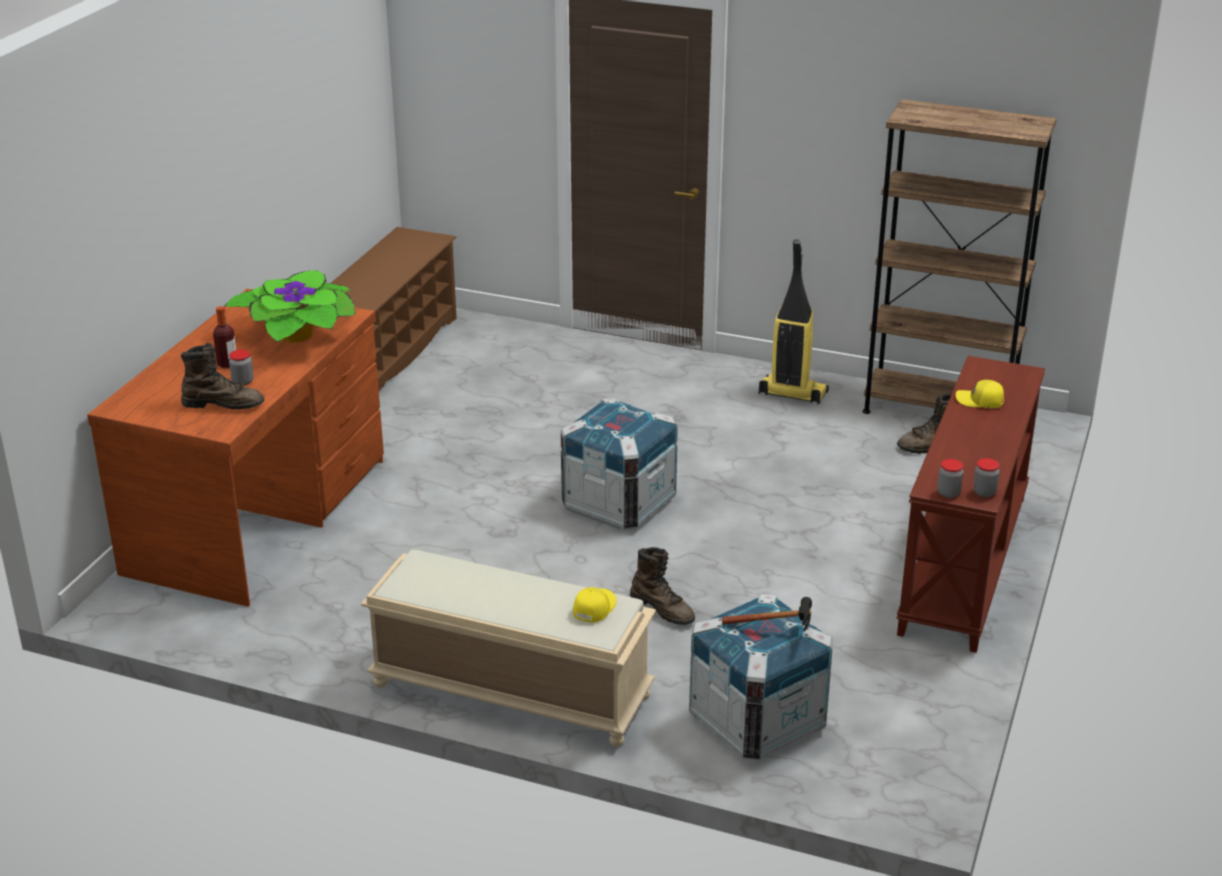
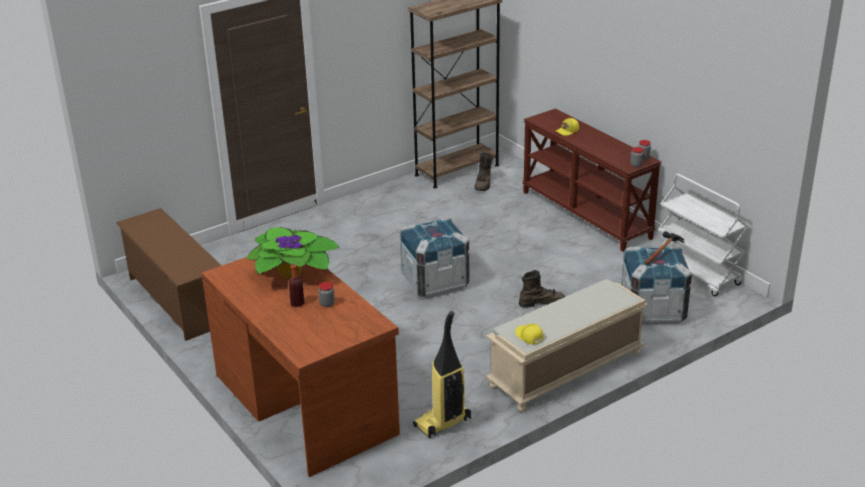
camera: 55 degrees left, 0 degrees up
(223, 404) = (347, 317): brown boot -> none
(593, 608) = (602, 293): yellow cap -> yellow cap (529, 336)
(791, 393) = (393, 198): vacuum cleaner -> vacuum cleaner (442, 423)
(924, 733) = (697, 273): none -> white cart

